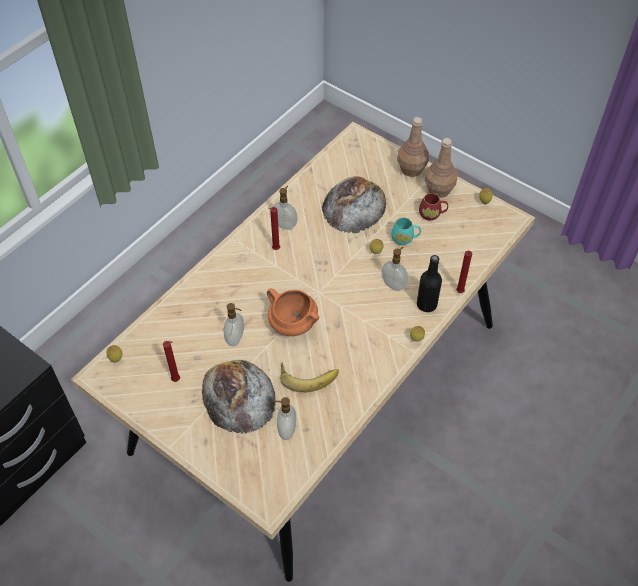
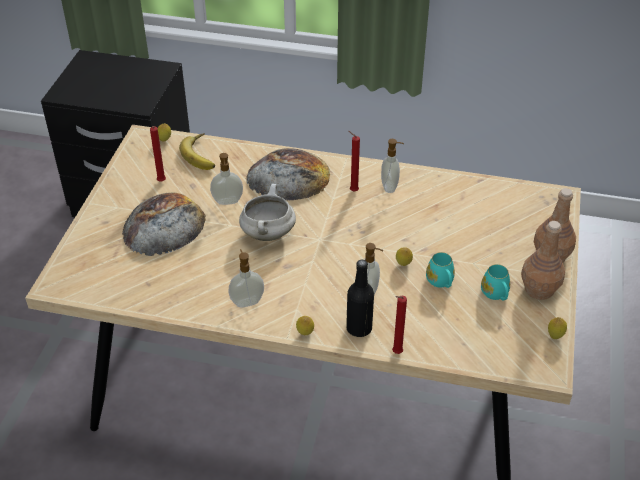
camera: 65 degrees right, 10 degrees down
(286, 430) = (141, 270): soap dispenser -> soap dispenser (247, 301)
(292, 324) = (267, 233): orange cooking pot -> white cooking pot
(308, 375) = (212, 265): banana -> banana (202, 155)
(354, 205) = (457, 227): bread -> bread (288, 176)
(432, 214) = (496, 294): red mug -> turquoise mug

